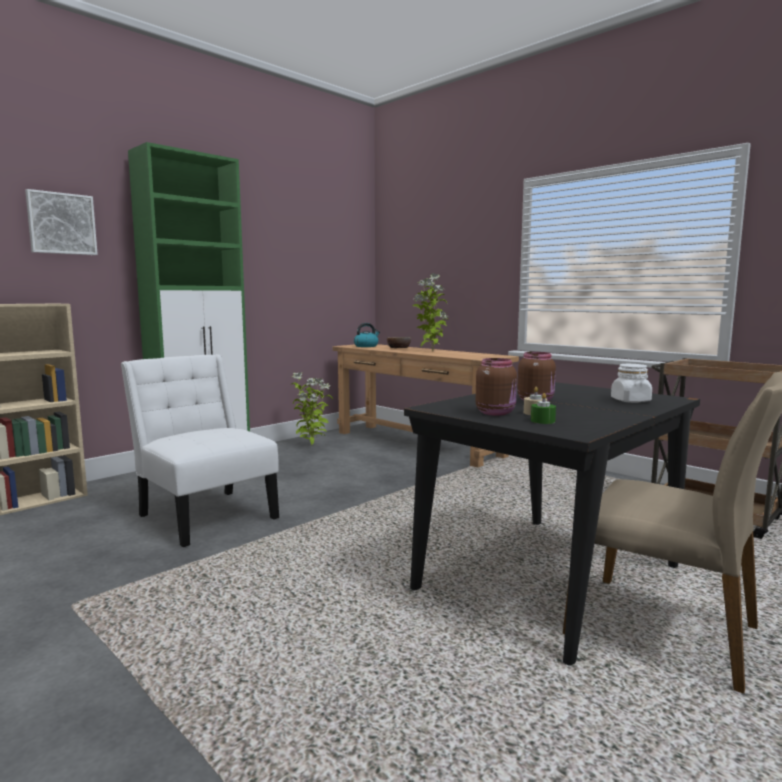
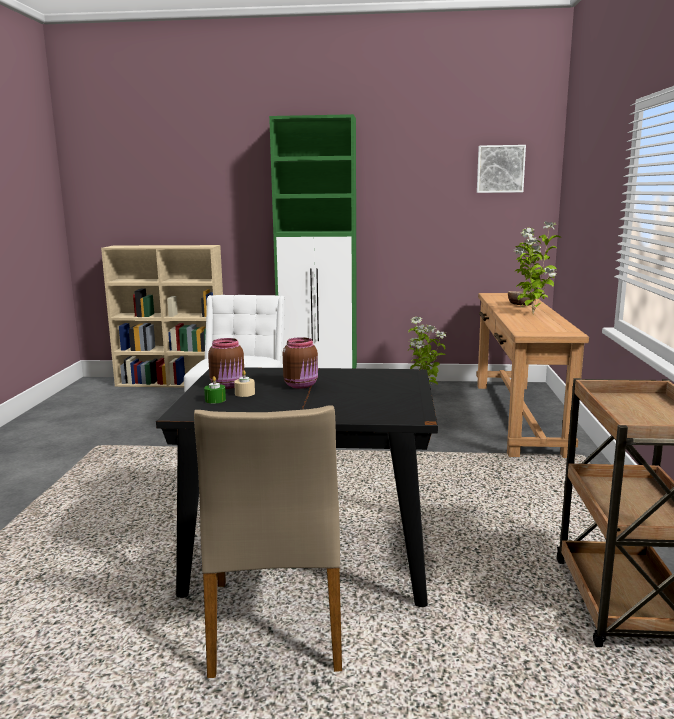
camera: 50 degrees right, 5 degrees up
(61, 224) = (227, 185): picture -> picture (500, 169)
(366, 346) = (506, 297): kettle -> none
(630, 401) = (364, 407): white jar -> none

